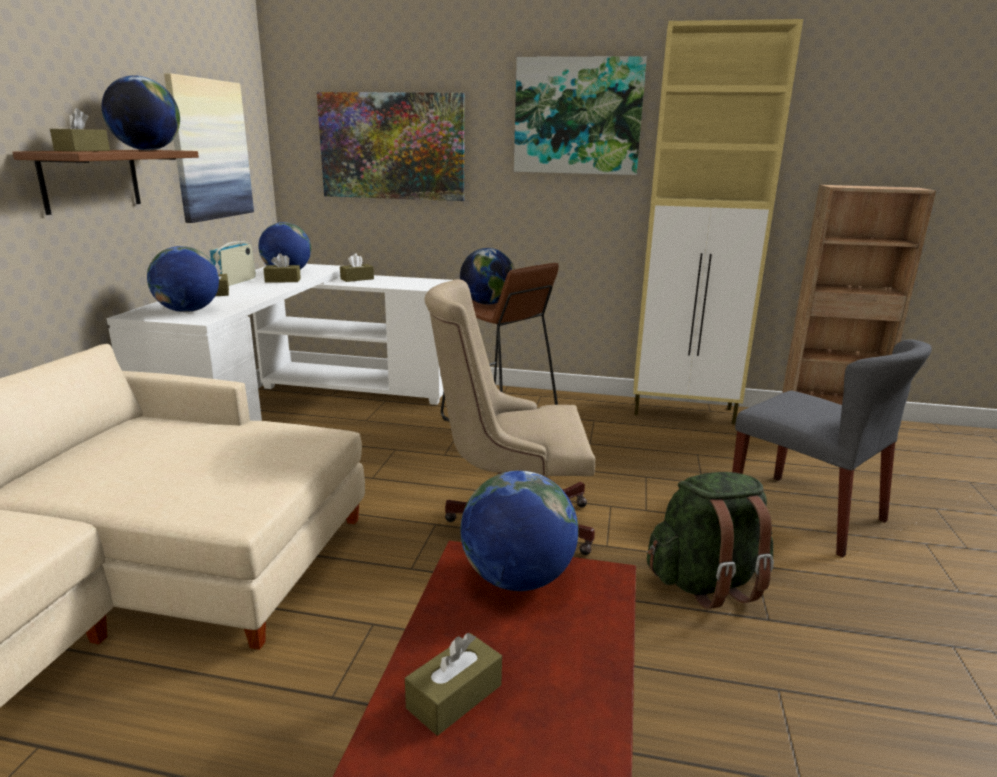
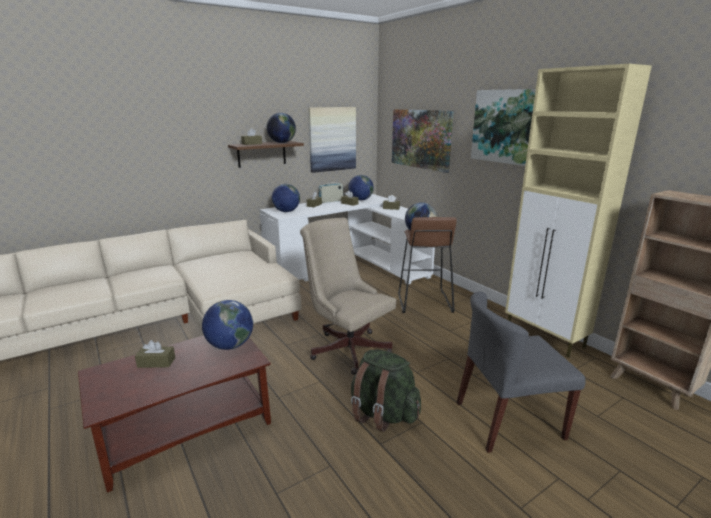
camera: 45 degrees right, 0 degrees up
(807, 513) = (508, 420): grey chair -> grey chair turned 75 degrees clockwise

